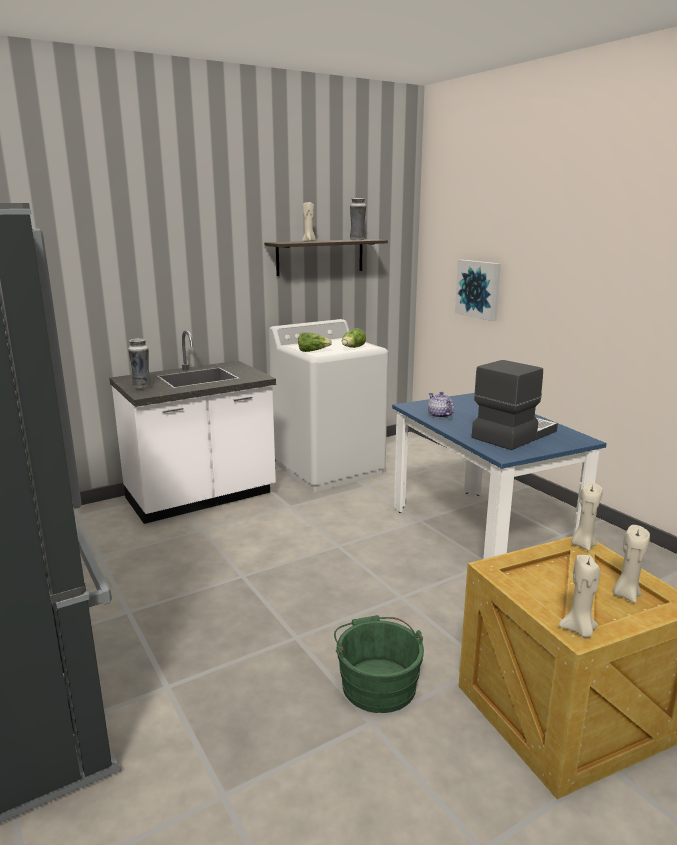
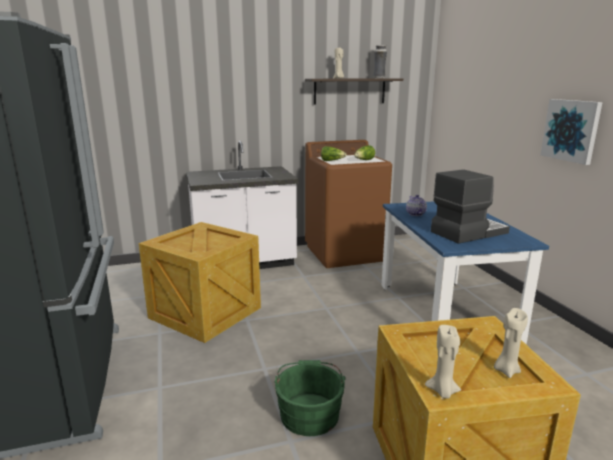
camera: 15 degrees right, 0 degrees up
(142, 387) = (202, 178): vase -> none
(179, 573) = (205, 312): none -> crate
(329, 469) = (344, 253): white washing machine -> brown washing machine
(478, 289) = (474, 118): picture -> picture (571, 130)
(583, 545) = (488, 324): beige candle -> none

